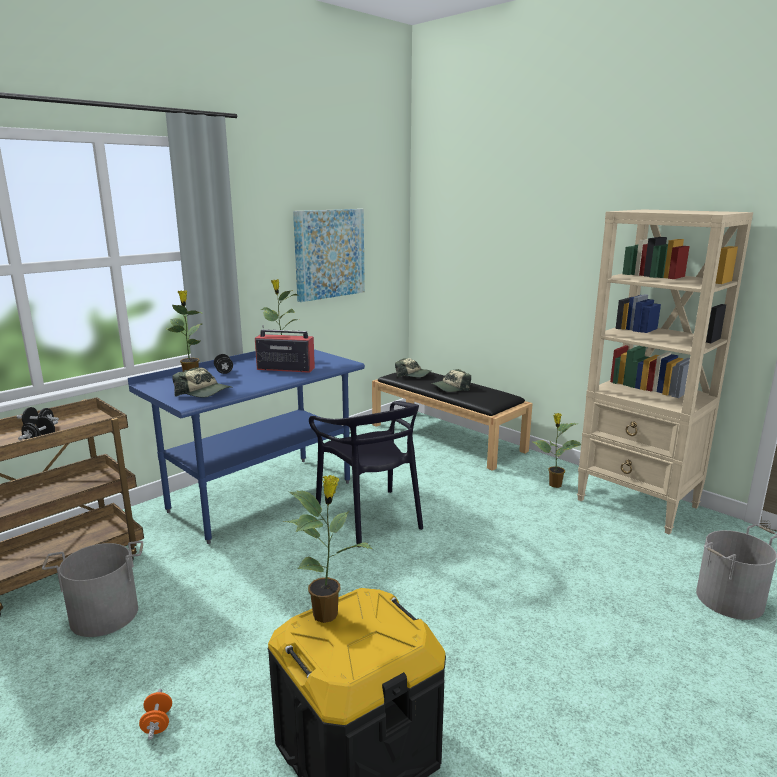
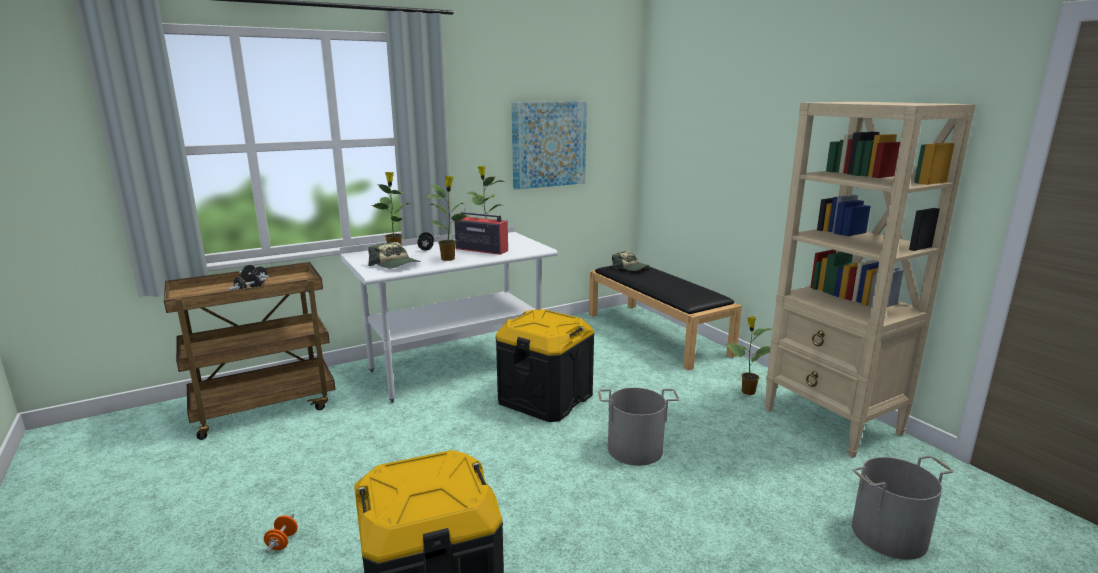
camera: 15 degrees right, 0 degrees up
(104, 615) = (282, 449): grey bucket -> grey bucket (635, 449)
(261, 496) = (456, 368): blue desk -> white desk
(327, 614) = (408, 467): potted plant -> potted plant (449, 259)
(370, 517) = (545, 399): black chair -> black storage box
(450, 388) = (660, 283): cap -> none

